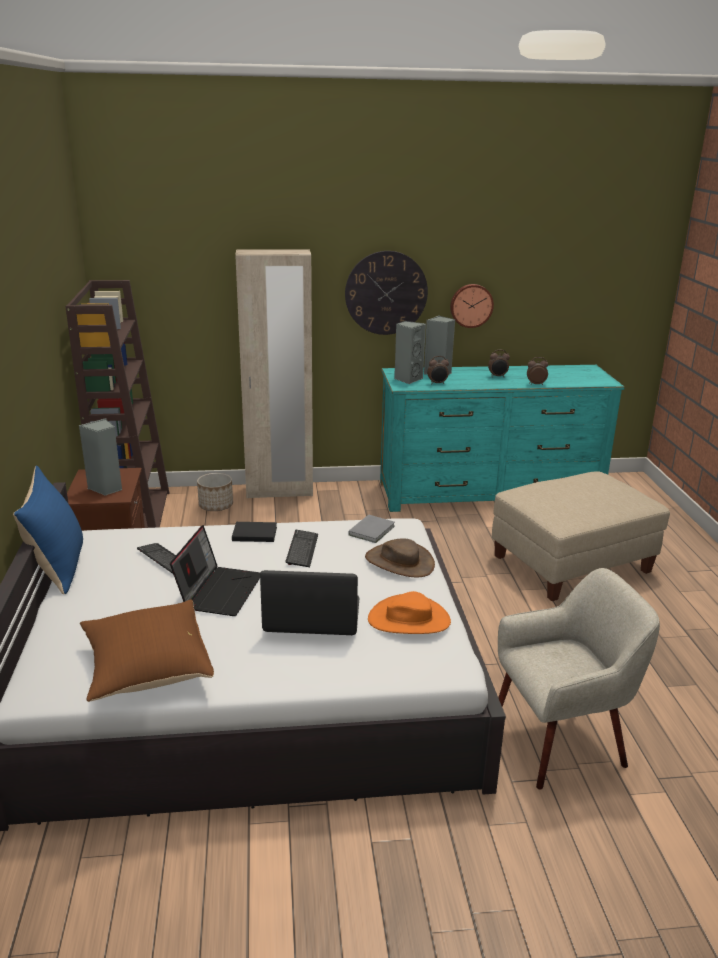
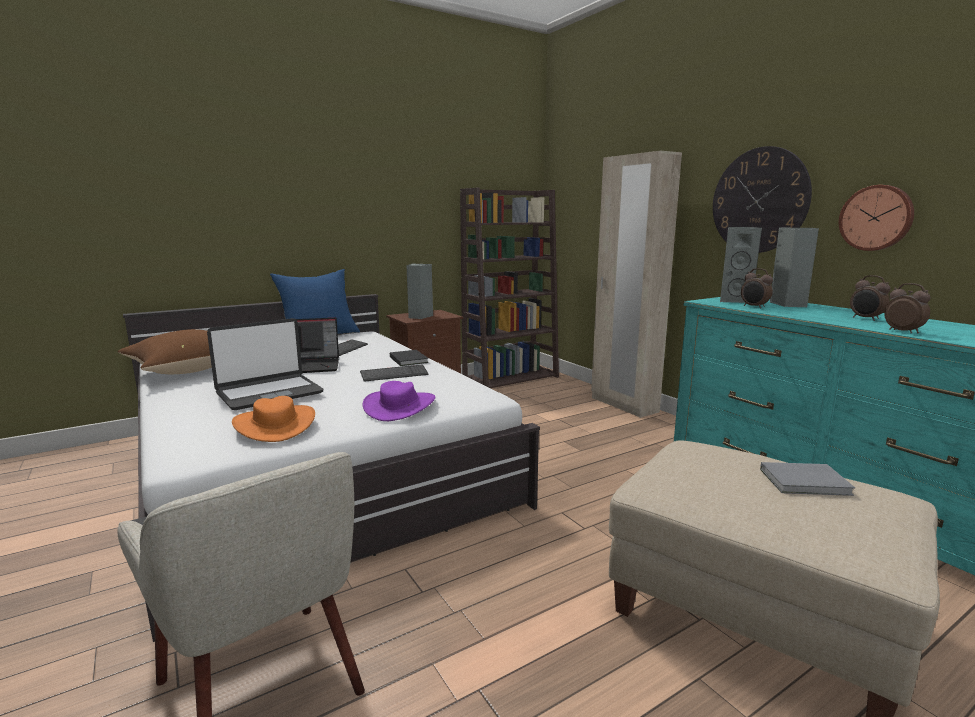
camera: 65 degrees right, 10 degrees down
(216, 506) = (563, 393): planter -> none
(312, 617) = (269, 393): laptop -> laptop turned 75 degrees clockwise
(373, 530) = (460, 389): grey book -> grey book (807, 482)
(399, 562) = (400, 406): brown hat -> purple hat

